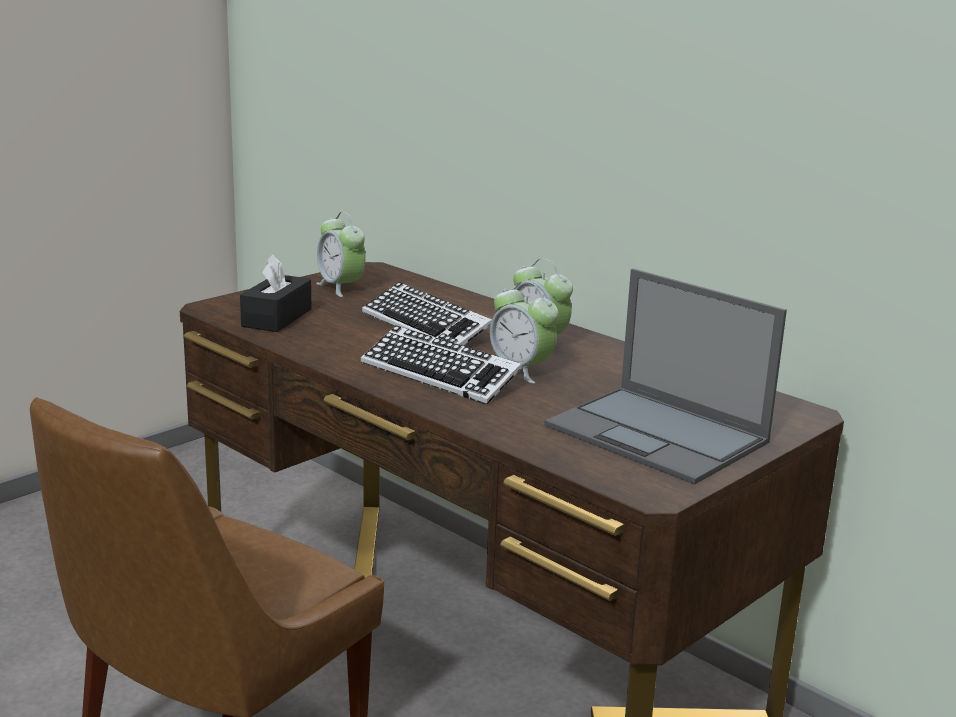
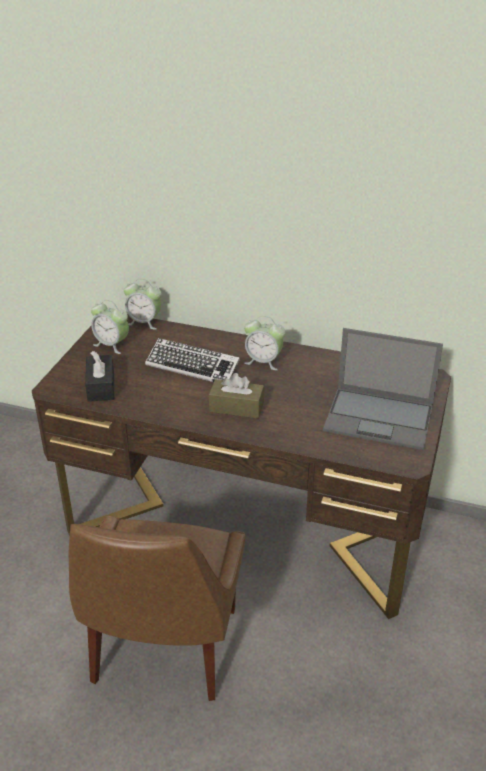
camera: 25 degrees left, 15 degrees up
(439, 375) = (236, 407): keyboard -> brown tissue box
(521, 370) = (274, 389): alarm clock -> alarm clock (144, 322)

